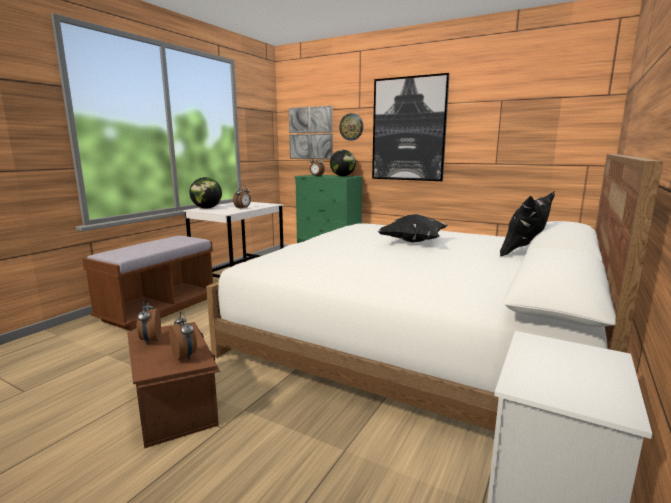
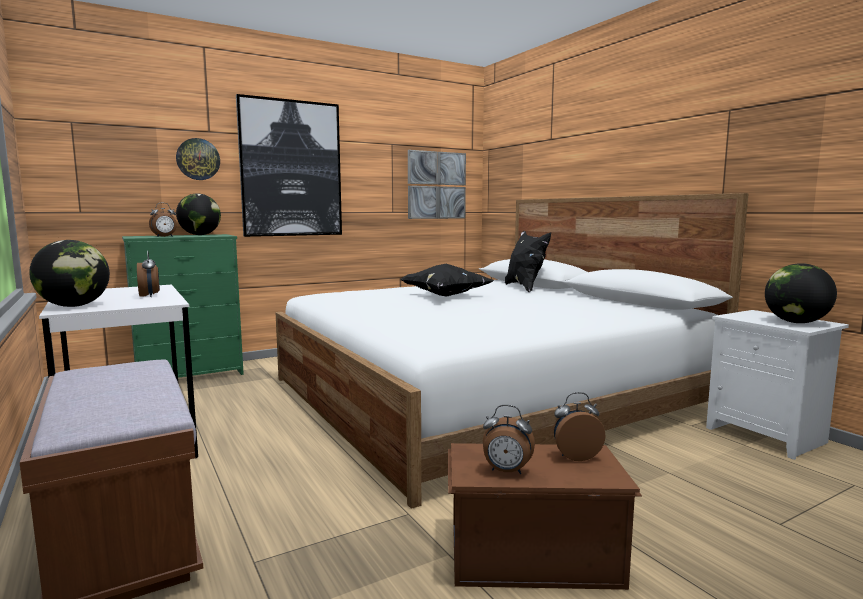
camera: 60 degrees left, 5 degrees down
(311, 133) = (112, 164): picture -> picture (436, 185)
(567, 383) = (796, 322): none -> globe

